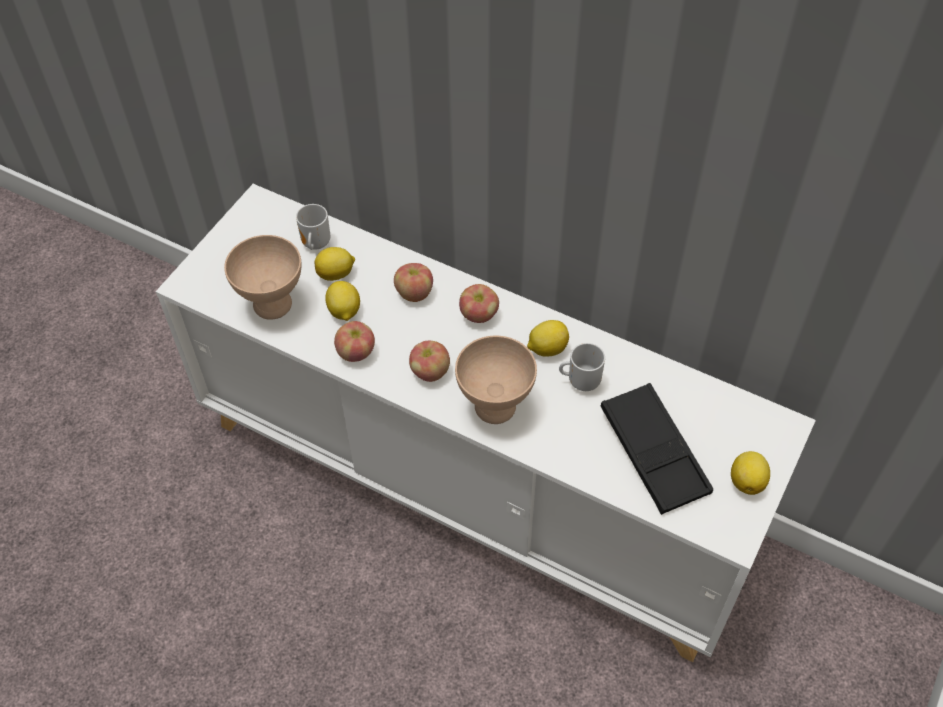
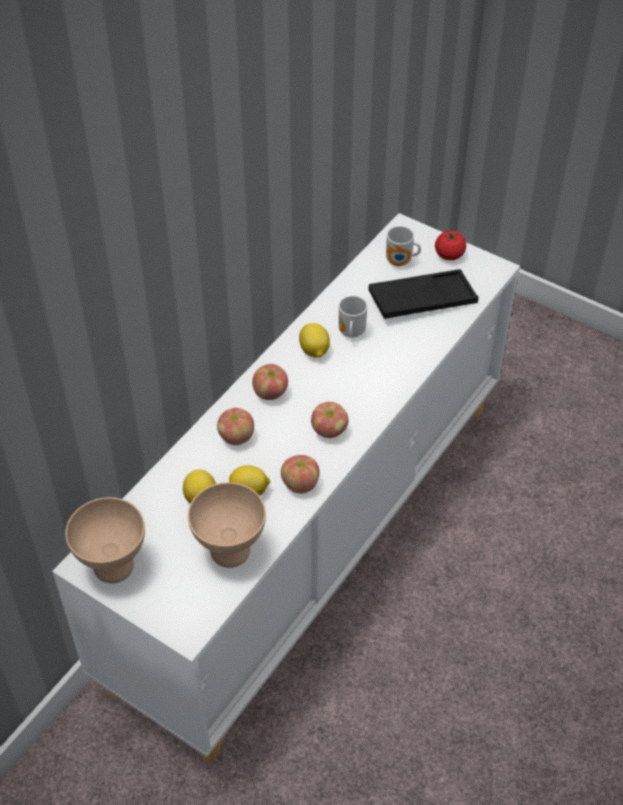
camera: 85 degrees left, 5 degrees down
(314, 244) = (157, 514): mug -> mug (400, 262)
(493, 406) = (370, 391): beige bowl -> beige bowl (113, 568)
(747, 481) = (449, 255): lemon -> tomato

